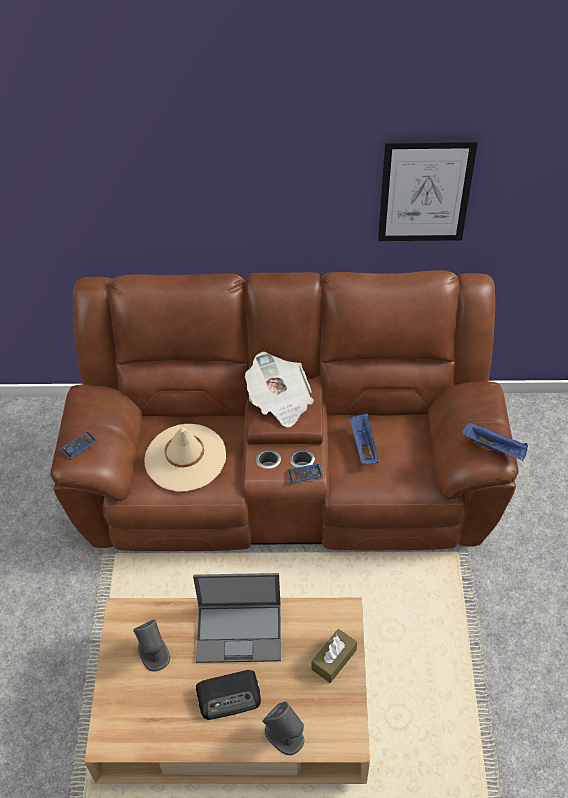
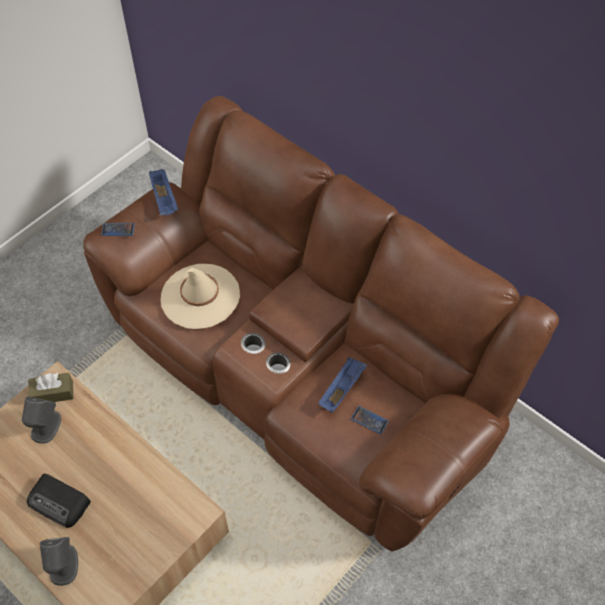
camera: 40 degrees right, 5 degrees up
(240, 632) = (114, 461): laptop -> none
(280, 400) = (300, 302): newspaper -> none
(304, 473) = (266, 376): phone -> phone (369, 420)
(334, 659) = (154, 540): brown tissue box -> brown tissue box (53, 393)
(425, 192) = (520, 192): picture -> none
(494, 448) = (424, 477): blue tray -> blue tray (164, 199)

